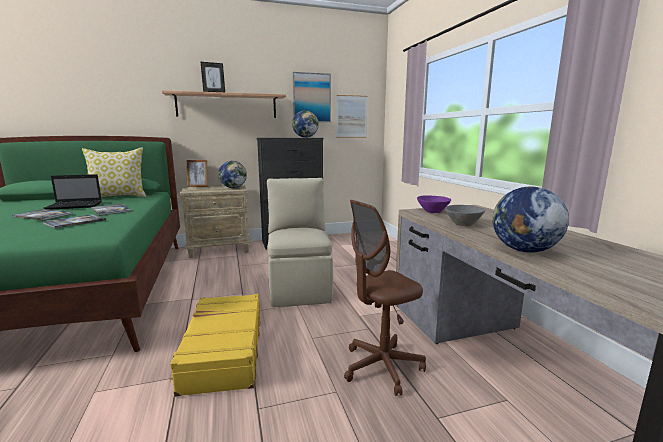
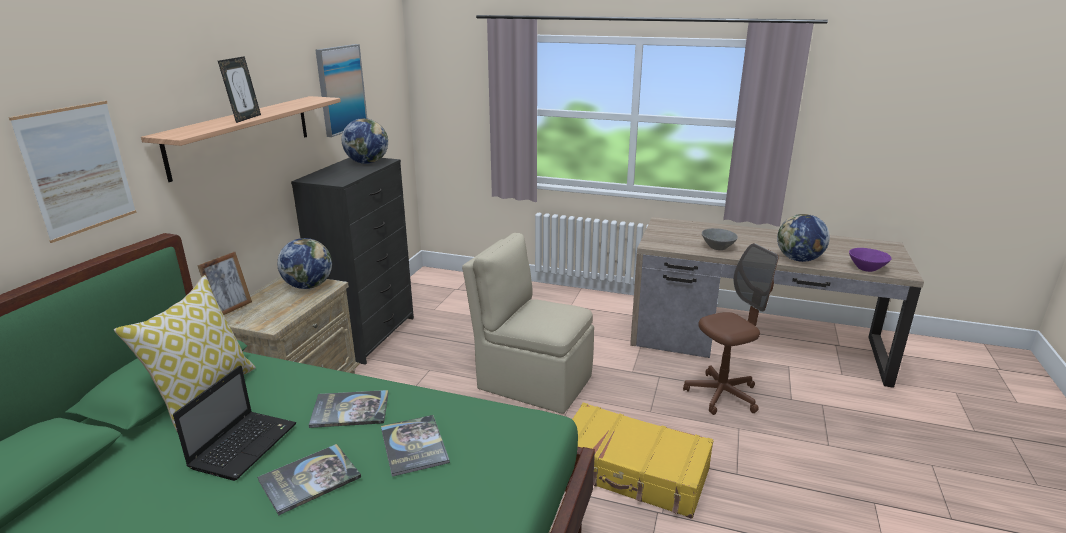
camera: 55 degrees left, 10 degrees up
(351, 116) = (382, 108): picture -> picture (78, 169)
(382, 367) = (722, 395): brown office chair -> brown office chair turned 120 degrees counterclockwise
(433, 212) = (664, 240): purple bowl -> purple bowl (867, 269)

